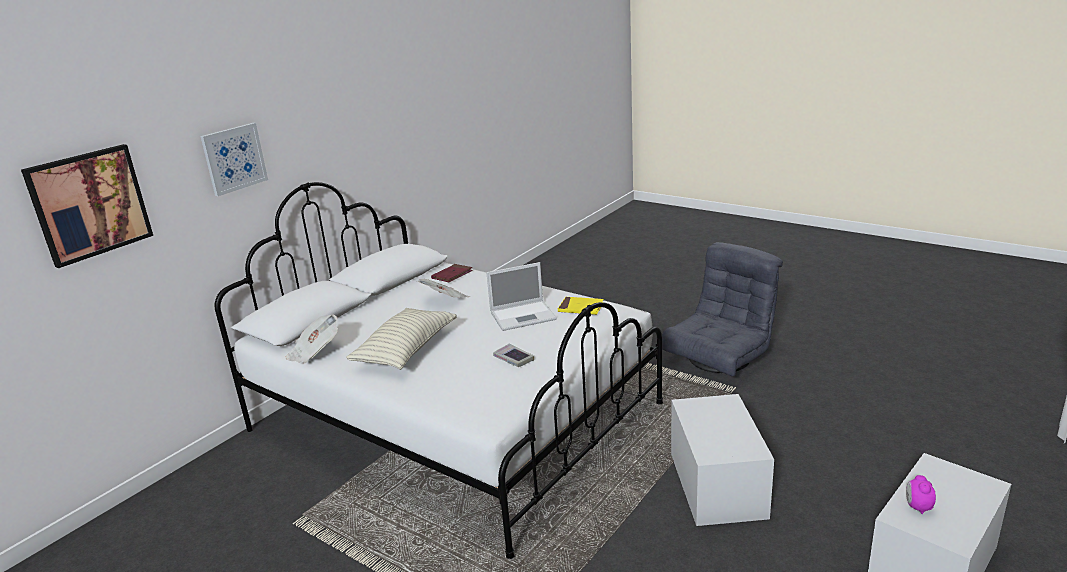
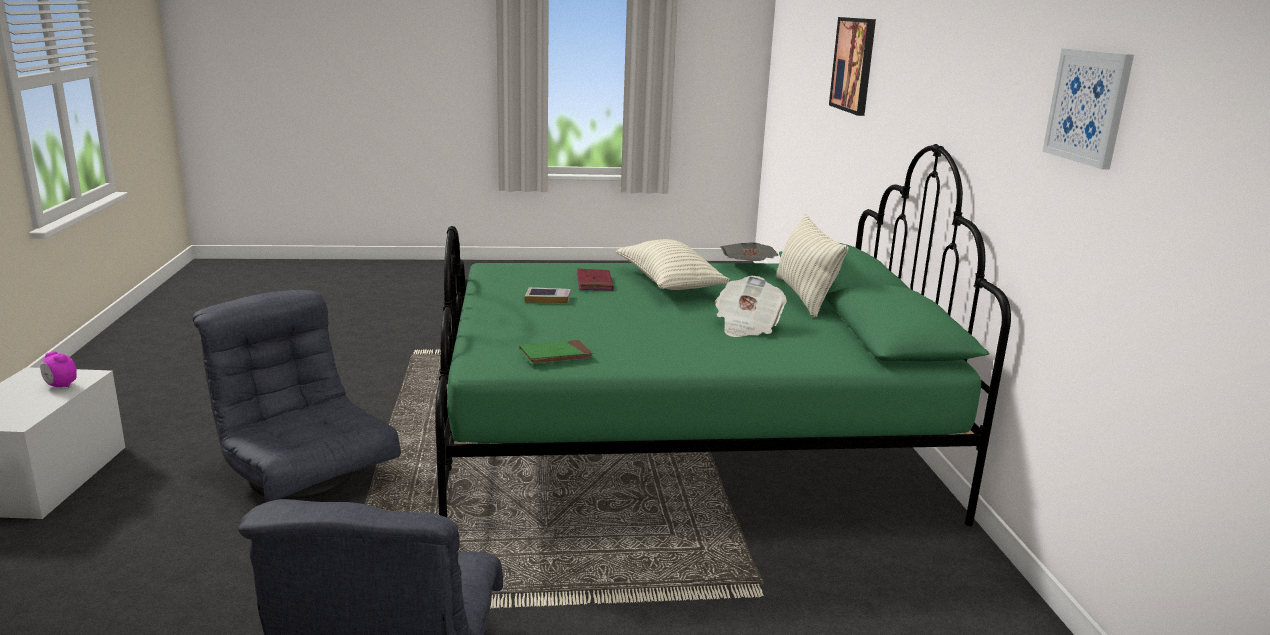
camera: 135 degrees right, 5 degrees down
(234, 158) = (916, 74): picture -> picture (1088, 106)
(358, 313) = (804, 296): none -> pillow
(452, 275) = (823, 354): red book -> red book (594, 283)
(454, 417) = (683, 441): white bed -> green bed
(524, 315) = (614, 333): laptop -> none
(580, 308) = (556, 356): yellow book -> green book
(717, 485) = (305, 475): white storage box -> grey armchair
(917, 507) = (61, 386): alarm clock -> alarm clock turned 150 degrees clockwise

